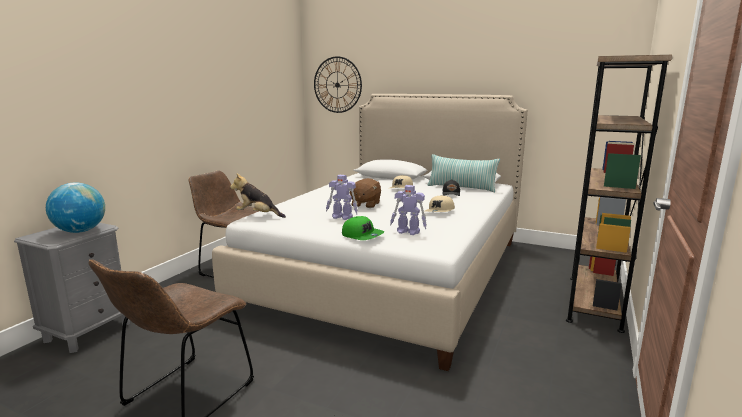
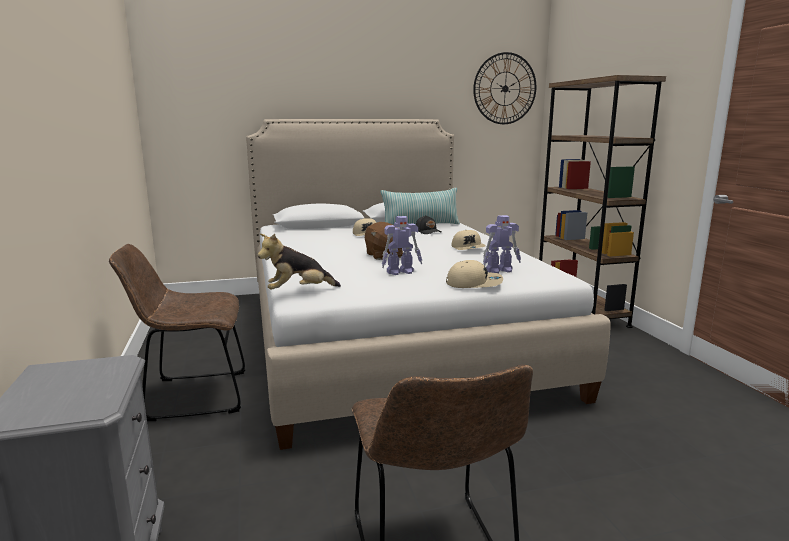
camera: 40 degrees left, 0 degrees up
(80, 231) = (92, 380): globe -> none
(337, 85) = (200, 107): wall clock -> wall clock (505, 88)
(362, 235) = (474, 283): green cap -> beige cap

